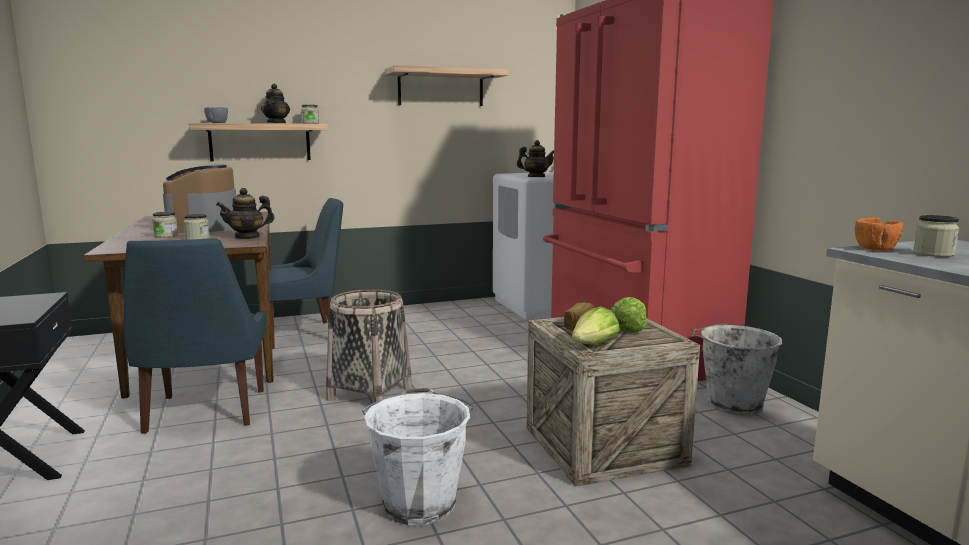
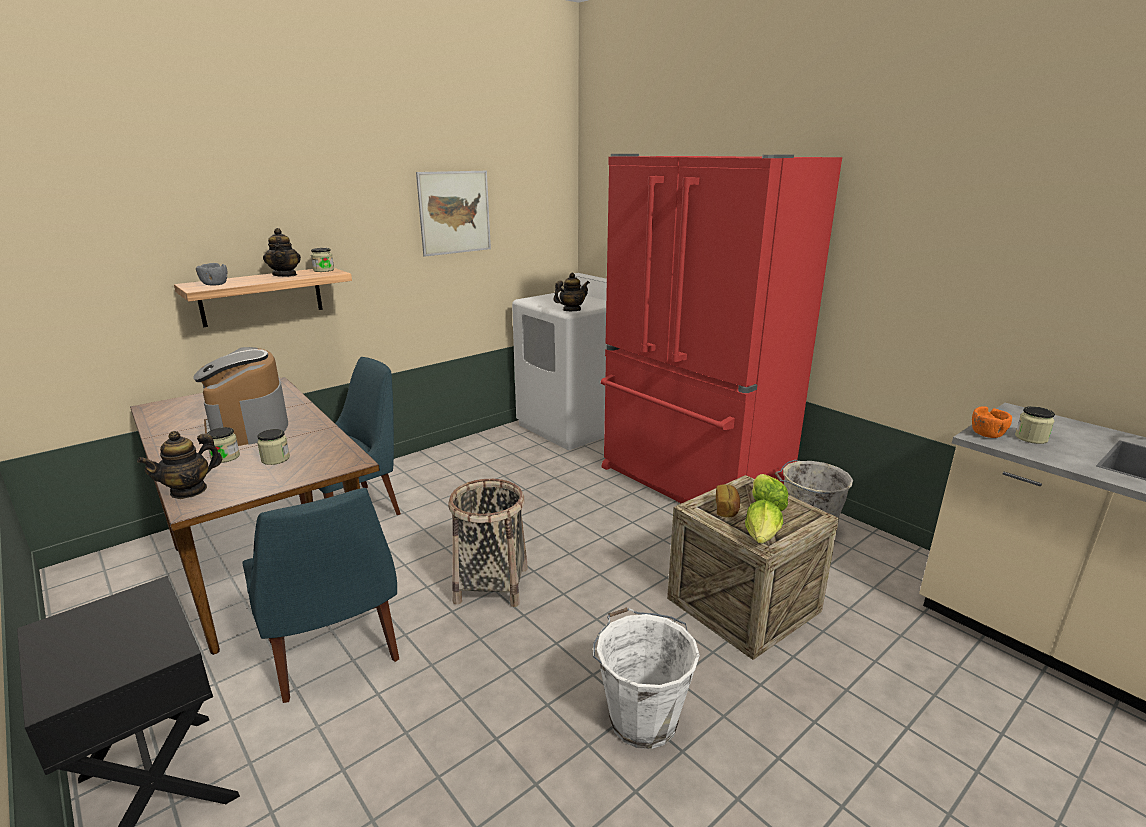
camera: 20 degrees left, 10 degrees up
(247, 237) = (332, 446): teapot -> teapot (189, 490)
(441, 88) = (454, 212): shelf -> picture

